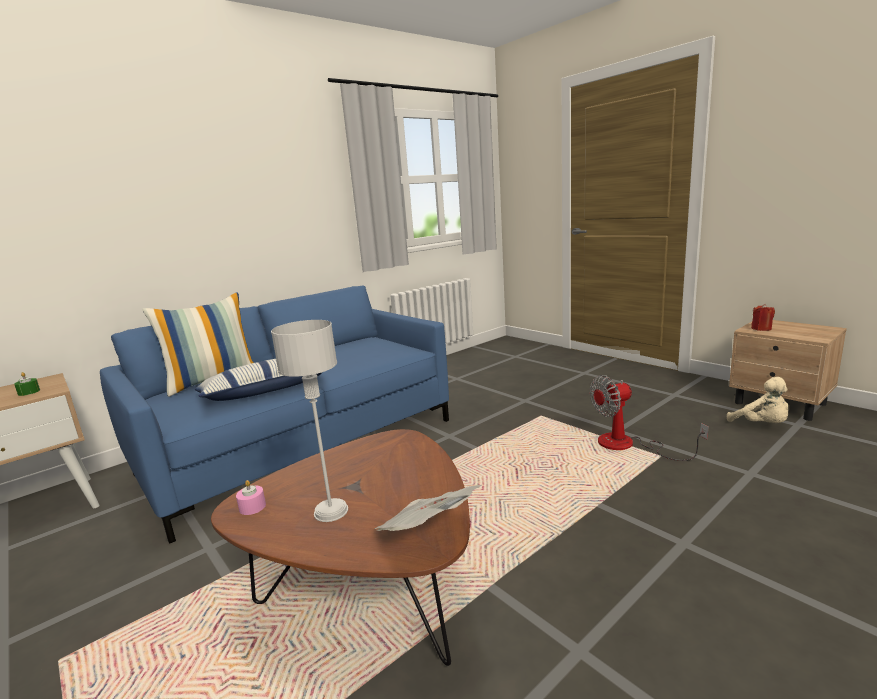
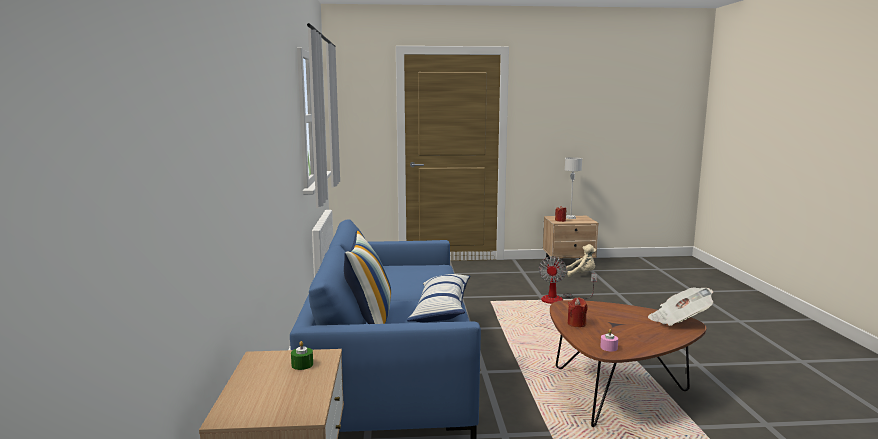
camera: 55 degrees left, 5 degrees down
(329, 463) = (576, 324): none -> red candle
(330, 511) = (636, 333): grey table lamp -> grey table lamp (570, 217)

